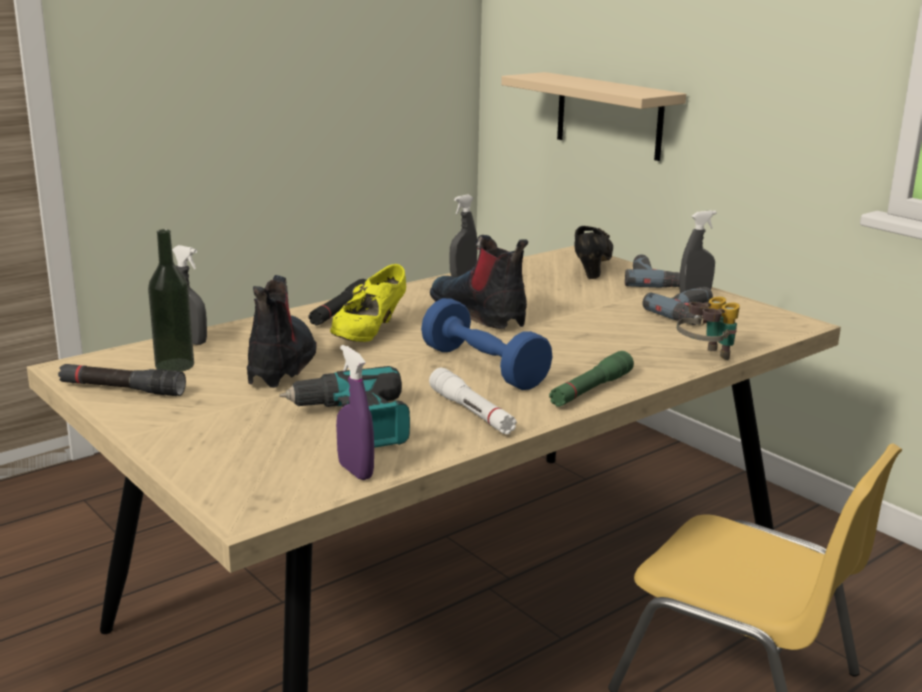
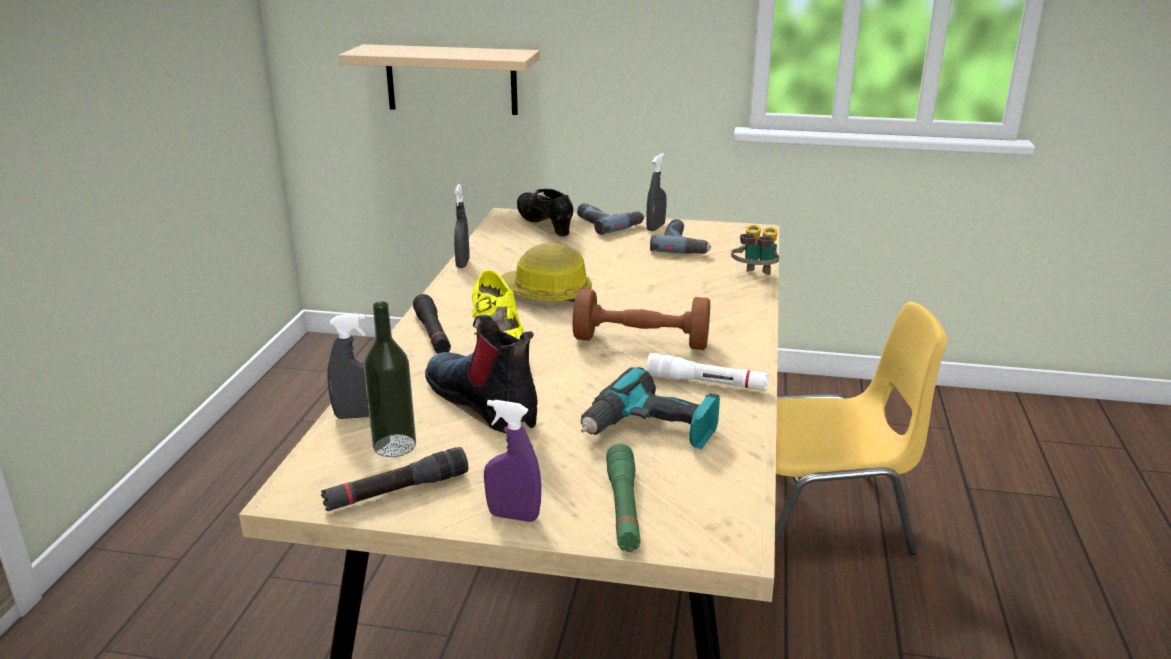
camera: 40 degrees left, 5 degrees up
(355, 471) = (730, 469): purple spray bottle -> purple spray bottle (513, 516)
(480, 313) = (544, 294): boot -> hard hat
(484, 367) = (641, 342): blue dumbbell -> brown dumbbell
(590, 390) = (740, 331): green flashlight -> green flashlight (623, 507)

